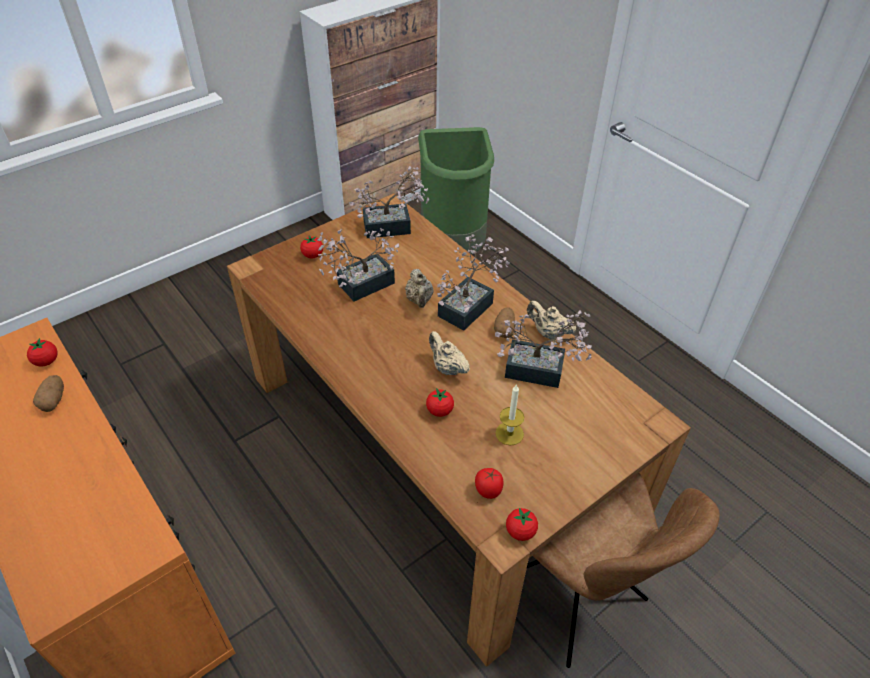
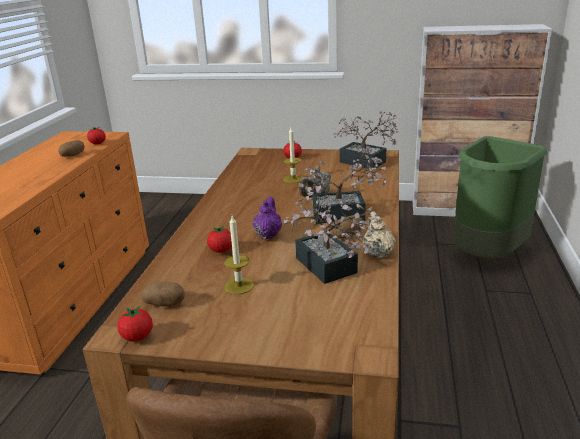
camera: 50 degrees right, 20 degrees down
(360, 285) = (293, 179): potted plant -> candle
(447, 368) = (268, 234): beige teapot -> purple teapot
(488, 490) = (165, 304): tomato -> potato

